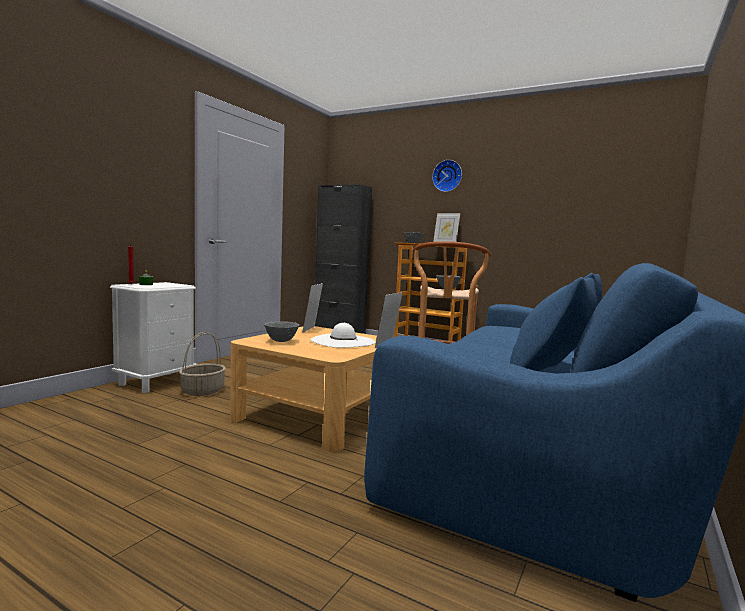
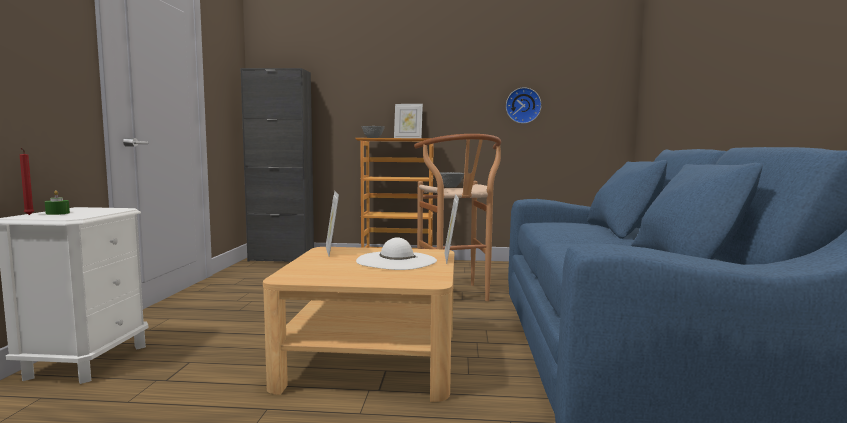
camera: 25 degrees left, 0 degrees up
(203, 391) = (178, 359): basket -> none
(281, 341) = (328, 271): grey bowl -> none
(447, 176) = (404, 62): wall clock -> wall clock (523, 105)

